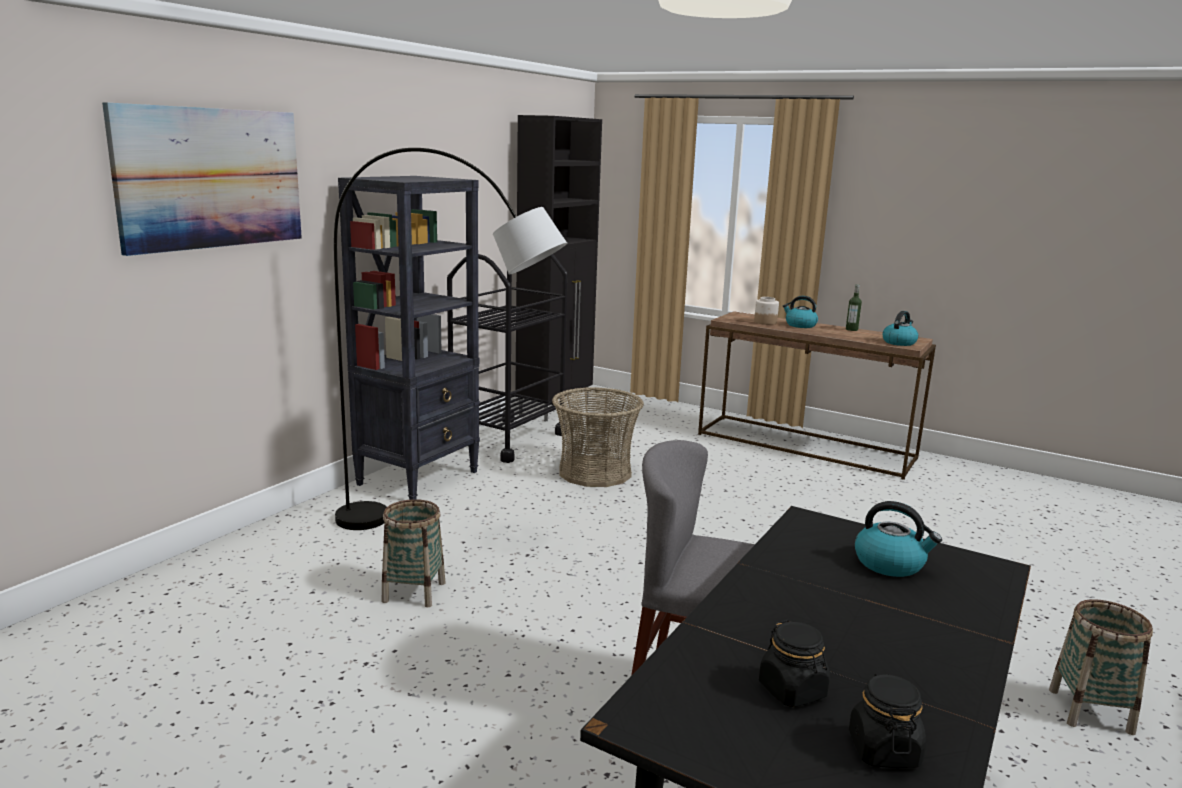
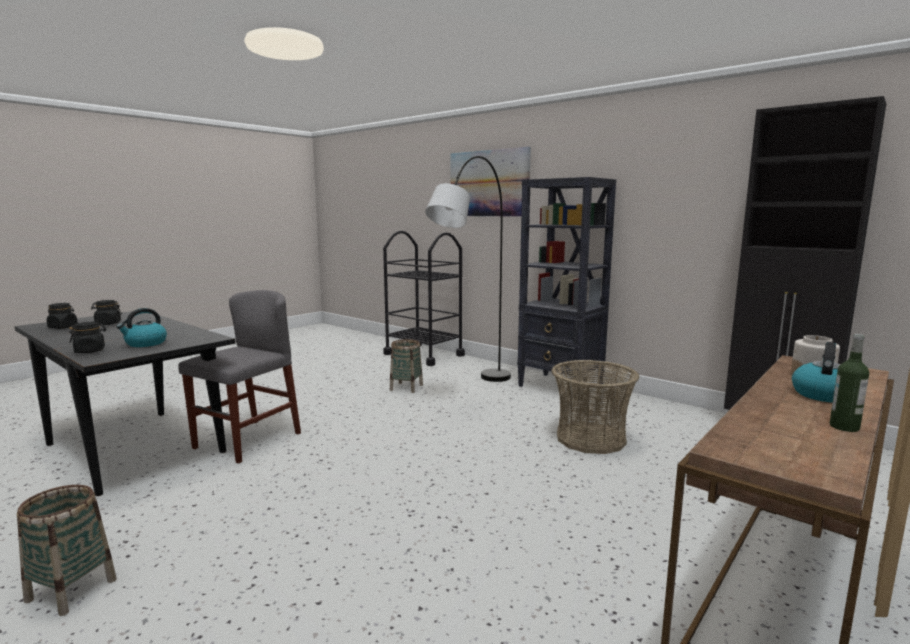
camera: 100 degrees right, 5 degrees down
(507, 440) = (657, 411): black cart -> black cart (424, 355)
(899, 342) = (752, 446): kettle -> none
(977, 595) = (90, 351): none -> black jar

